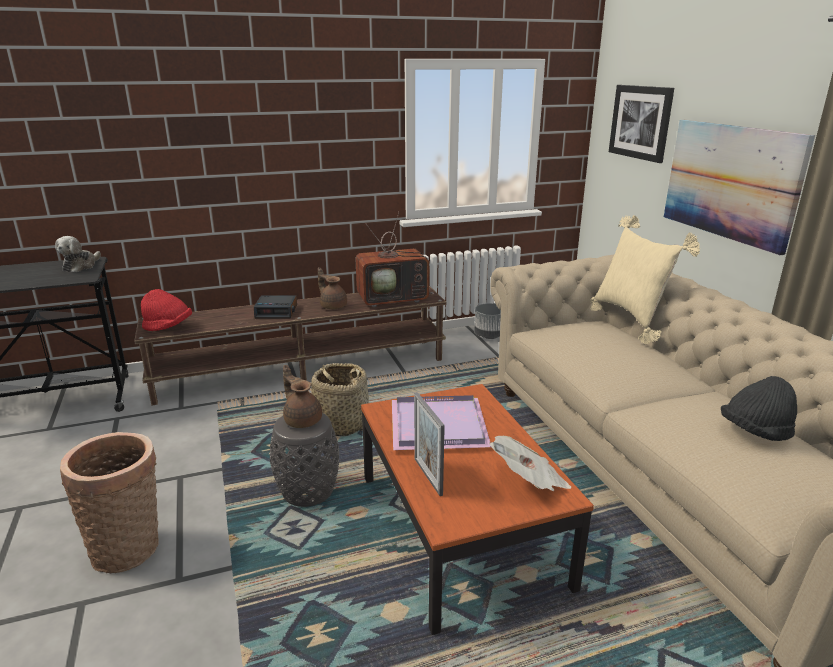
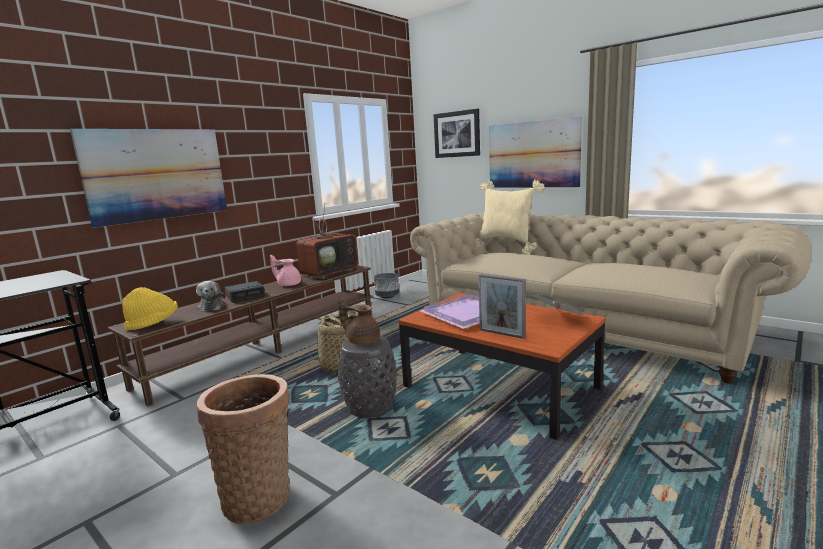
camera: 30 degrees left, 10 degrees down
(81, 266) = (48, 277): plush toy -> plush toy (212, 306)
(168, 327) = (153, 324): red hat -> yellow hat
(204, 164) = (157, 174): none -> picture
(333, 306) = (288, 284): brown teapot -> pink teapot
(755, 432) = (639, 265): black hat -> none

